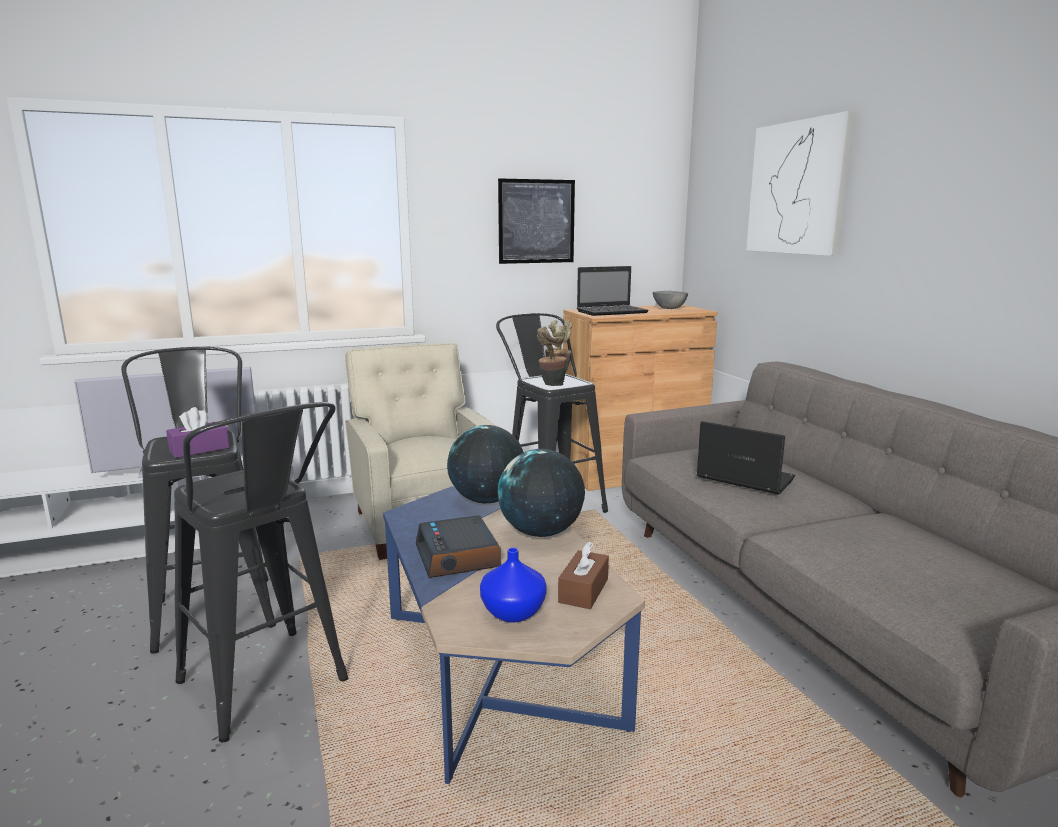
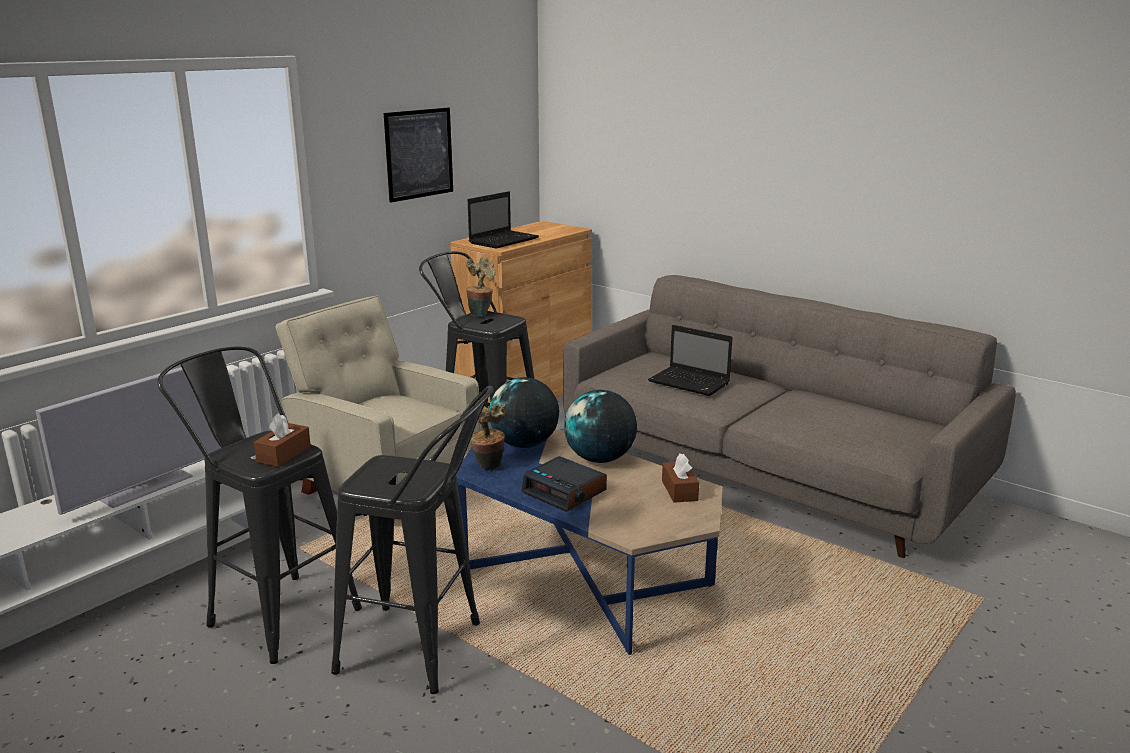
camera: 30 degrees left, 5 degrees up
(199, 449) = (284, 454): purple tissue box -> brown tissue box
(513, 613) = (654, 517): blue vase -> none
(551, 385) = (491, 326): potted plant -> potted plant (487, 467)
(669, 308) = (545, 229): grey bowl -> none
(742, 478) = (690, 383): laptop -> laptop turned 150 degrees counterclockwise
(797, 188) = (671, 121): picture -> none

